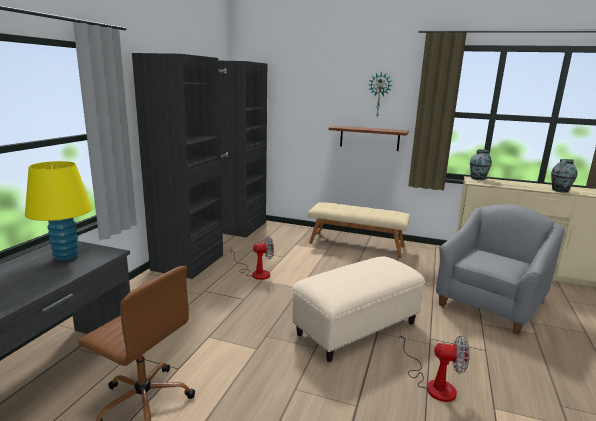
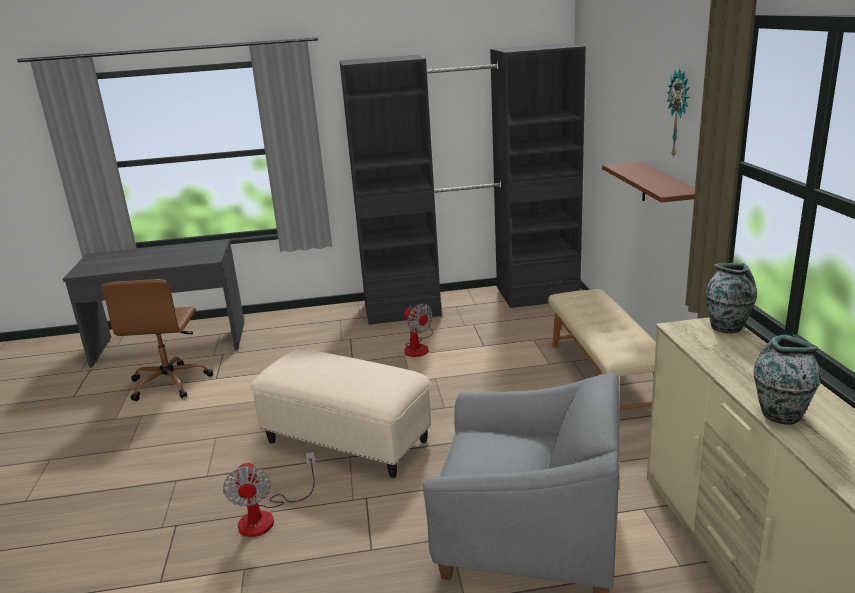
camera: 65 degrees right, 5 degrees up
(66, 256) = (194, 252): yellow table lamp -> none

